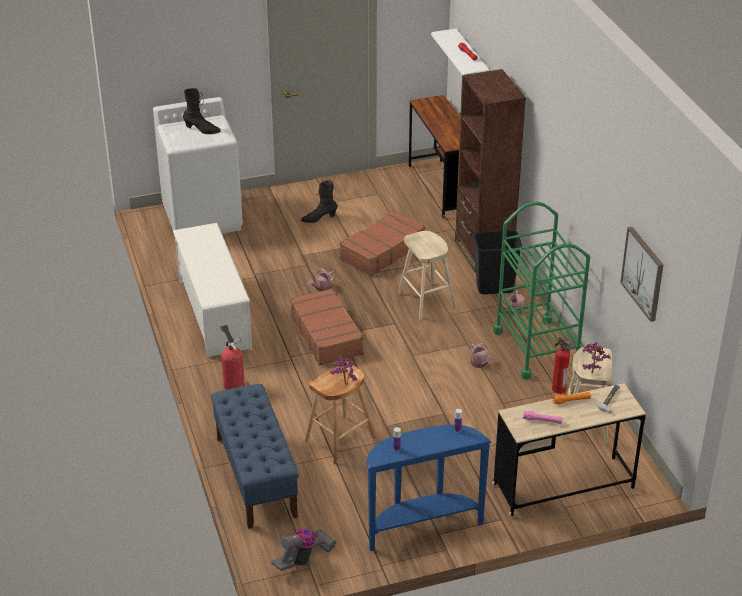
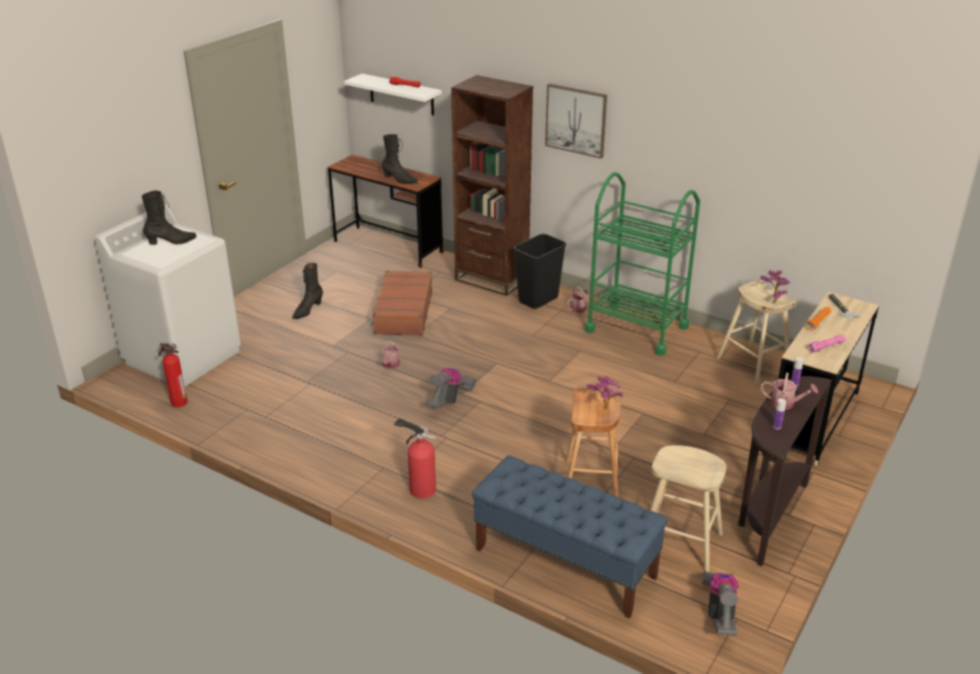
camera: 40 degrees left, 5 degrees down
(214, 314) = (312, 435): white shoe rack -> none
(327, 334) = (450, 400): brown suitcase -> vacuum cleaner
(421, 526) = (767, 517): blue console table -> brown console table
(426, 301) = (497, 334): beige stool -> beige stool (679, 542)
(445, 135) = (399, 180): none -> black boot
(480, 364) = (613, 361): watering can -> watering can (785, 403)
(558, 388) = (696, 349): fire extinguisher -> fire extinguisher (178, 402)
(643, 273) = (801, 179): picture -> picture (576, 120)

